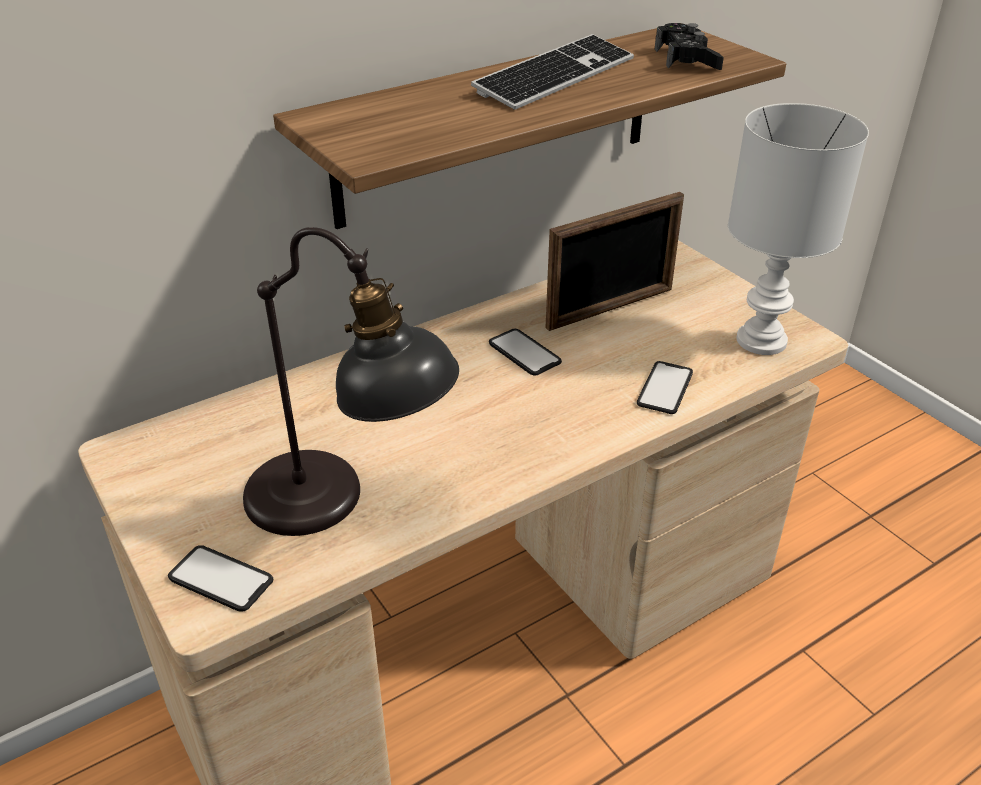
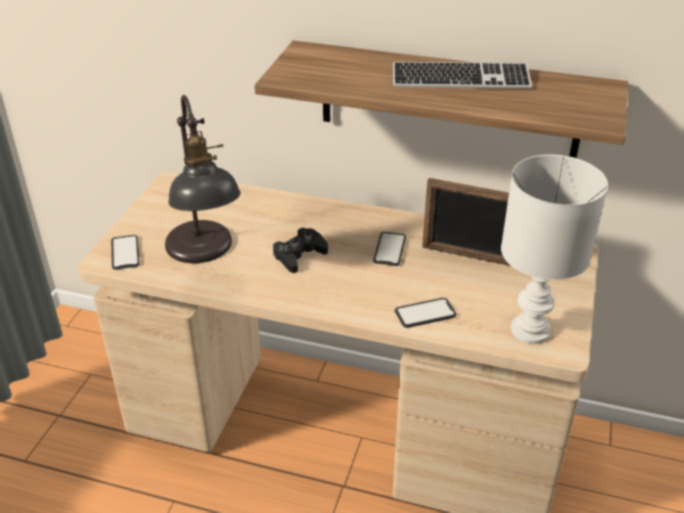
camera: 50 degrees right, 0 degrees up
(687, 59) = (563, 104): black game controller -> black game controller (299, 255)

